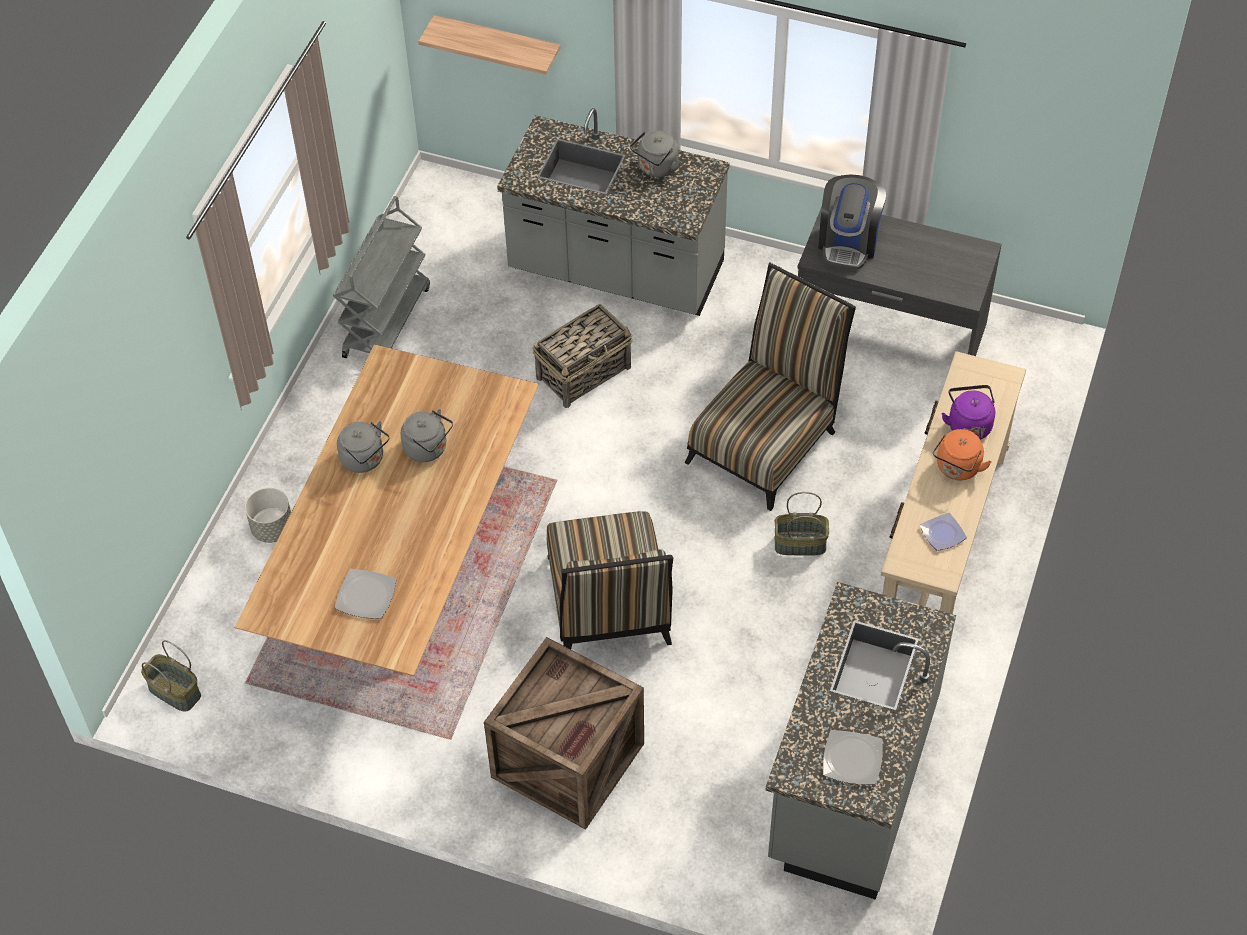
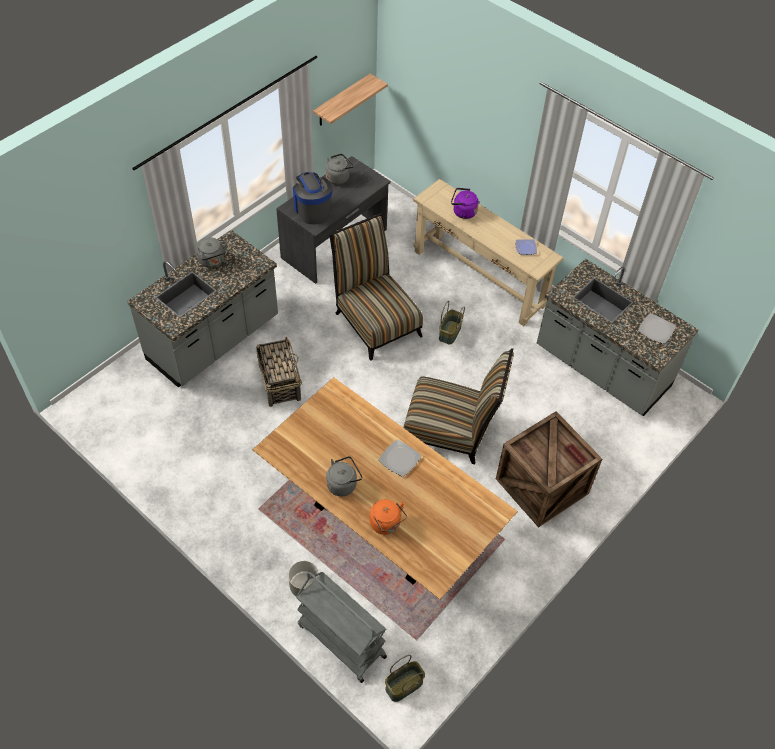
camera: 70 degrees left, 0 degrees up
(366, 596) = (449, 517): plate -> plate (400, 459)
(386, 321) = (175, 468): grey cart -> grey cart (340, 640)
(428, 449) = (353, 448): grey kettle -> grey kettle (338, 178)
(497, 44) = (79, 283): shelf -> shelf (342, 101)
(848, 242) = (312, 210): coffee machine -> coffee machine turned 150 degrees counterclockwise
(957, 469) = (488, 227): orange kettle -> orange kettle (386, 524)

